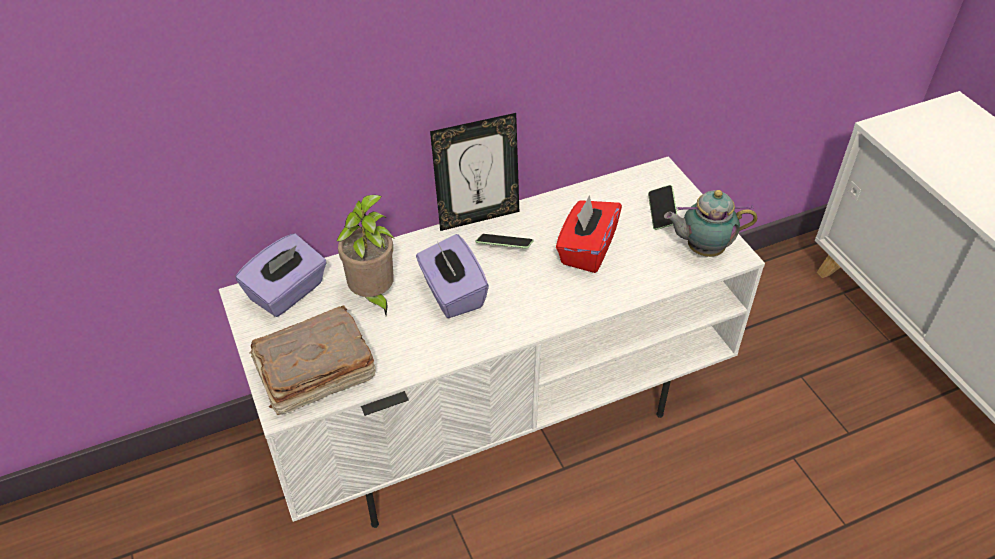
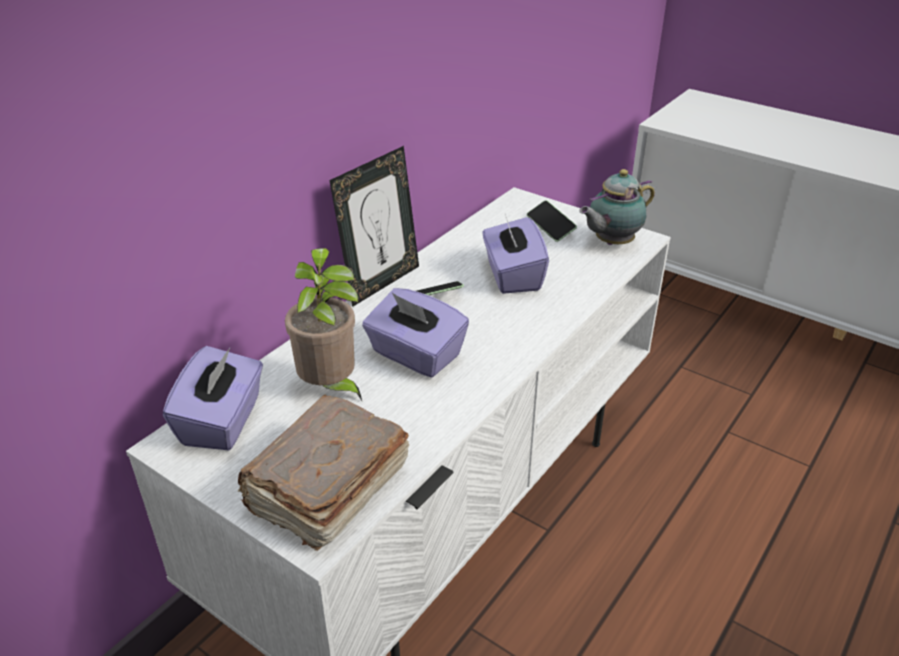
camera: 30 degrees left, 10 degrees down
(586, 250) = (512, 275): red tissue box -> purple tissue box

